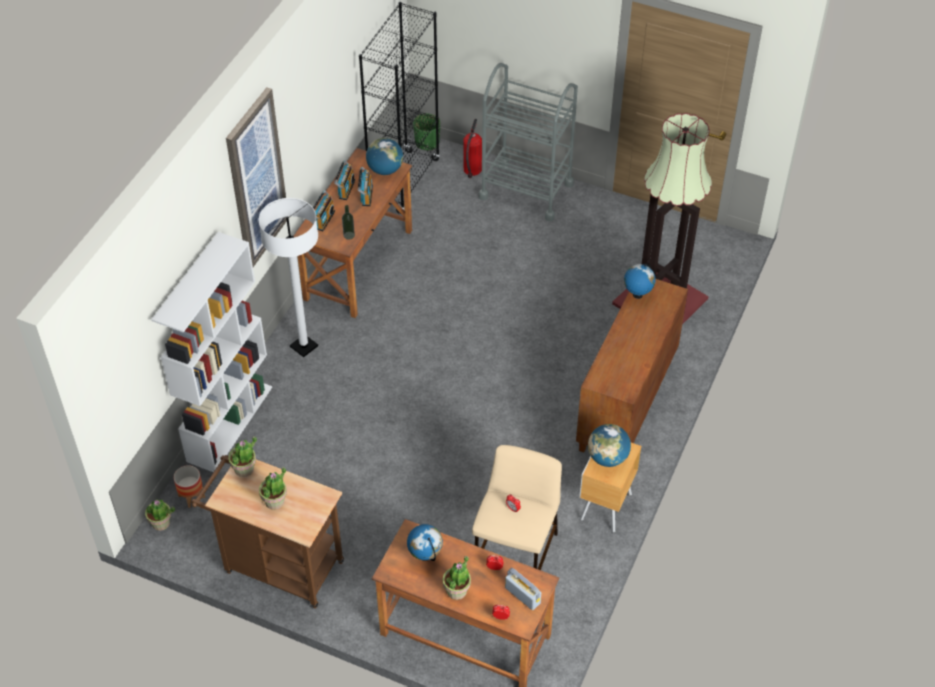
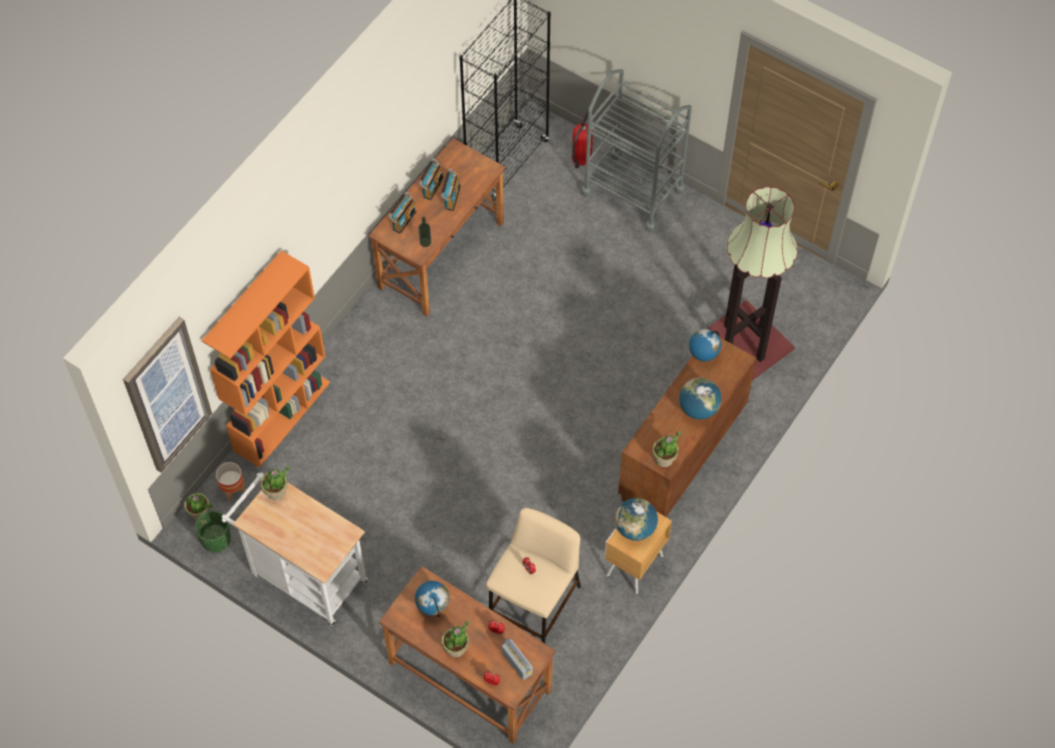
camera: 10 degrees right, 10 degrees up
(229, 423) = (282, 415): white bookcase -> orange bookcase
(256, 179) = (329, 194): picture -> picture (167, 395)
(275, 501) = (299, 530): potted plant -> potted plant (664, 458)
(278, 565) = (304, 575): brown cart -> white cart
(304, 346) = (369, 341): white floor lamp -> none
(385, 170) = (476, 169): globe -> globe (698, 408)
(427, 143) = (540, 118): green planter -> green planter (216, 540)

